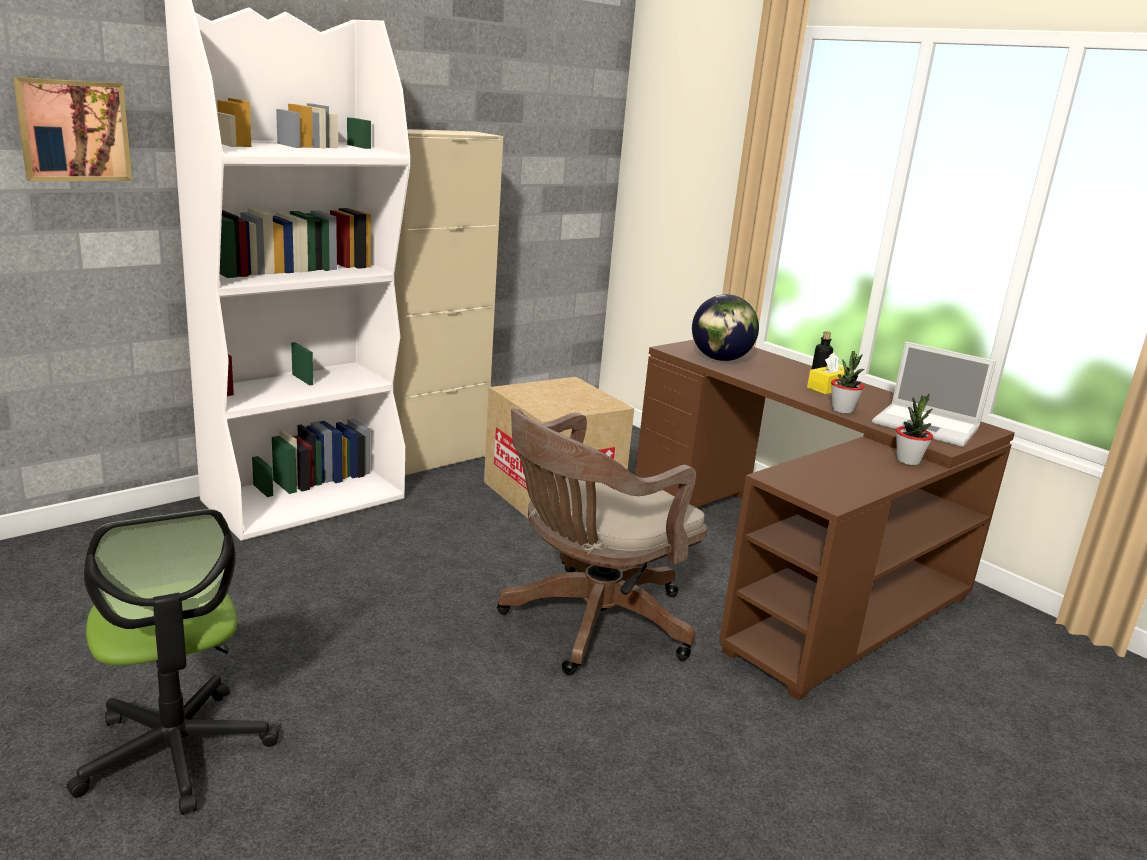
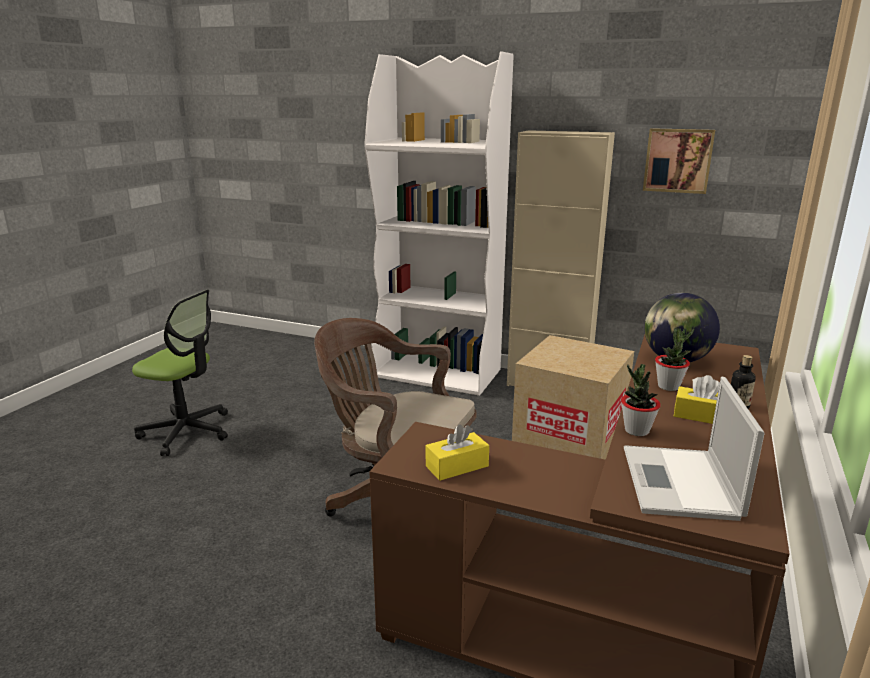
camera: 65 degrees right, 0 degrees up
(73, 130) = (354, 133): picture -> picture (678, 160)
(176, 751) = (186, 431): office chair -> office chair turned 105 degrees counterclockwise
(847, 483) = (457, 466): none -> yellow tissue box
(908, 461) = (575, 493): potted plant -> potted plant (668, 386)

